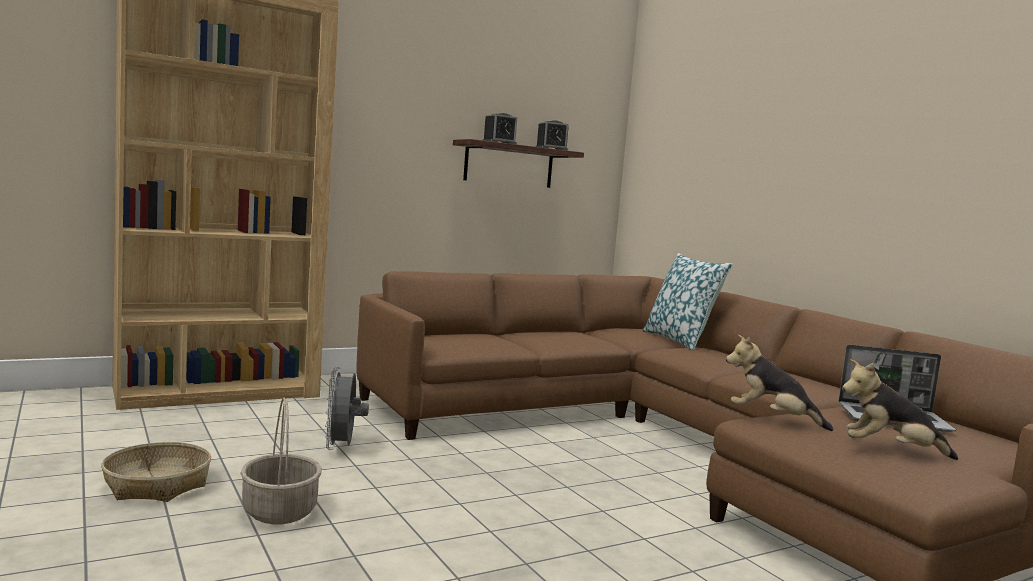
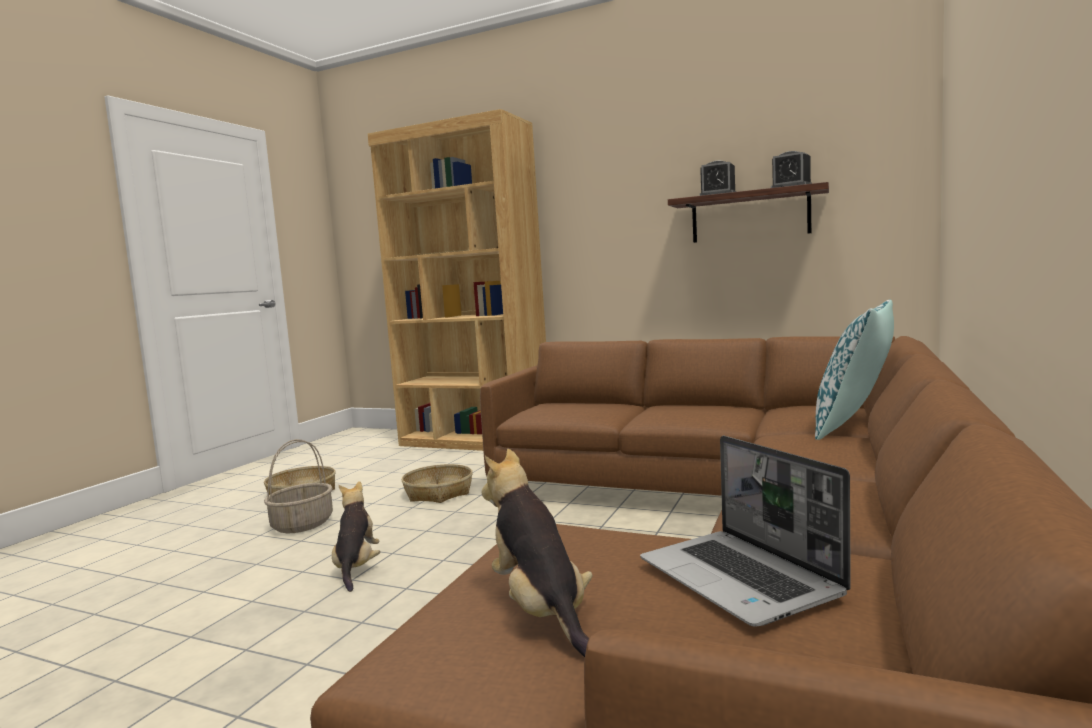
camera: 55 degrees right, 0 degrees up
(342, 447) = (438, 493): grey fan -> basket
(772, 419) = (563, 531): plush toy -> plush toy (357, 567)

